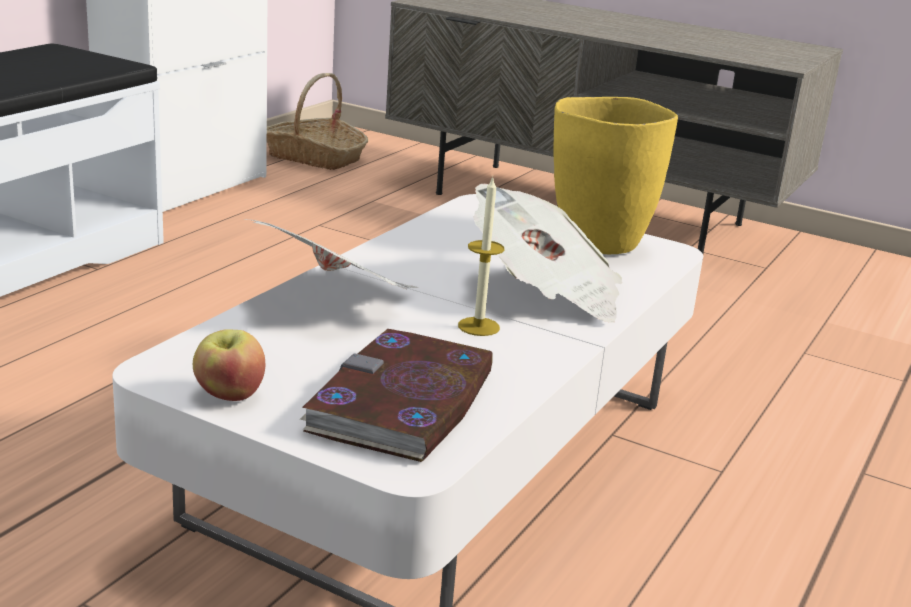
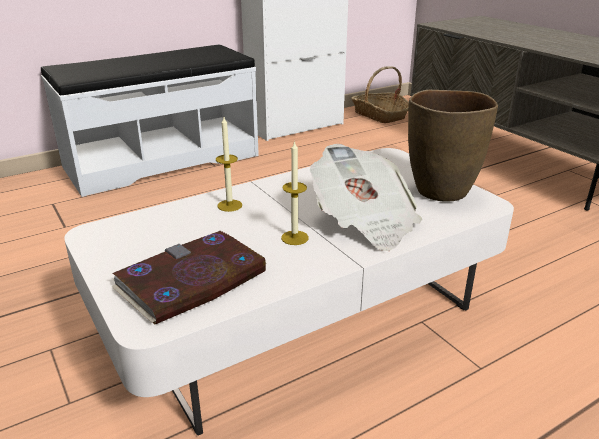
camera: 30 degrees right, 5 degrees up
(229, 394) = (107, 254): apple -> none
(335, 299) = (229, 205): newspaper -> candle
(598, 242) = (440, 191): yellow vase -> brown vase

